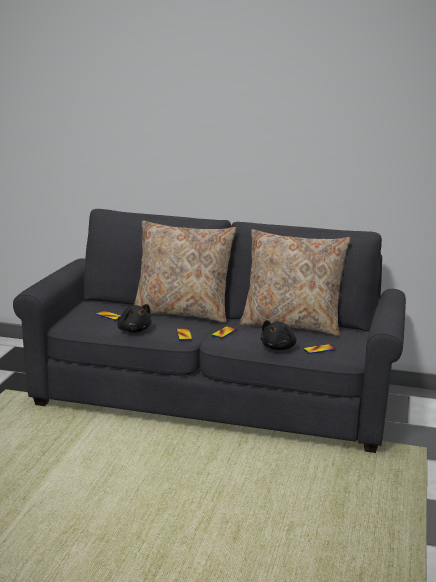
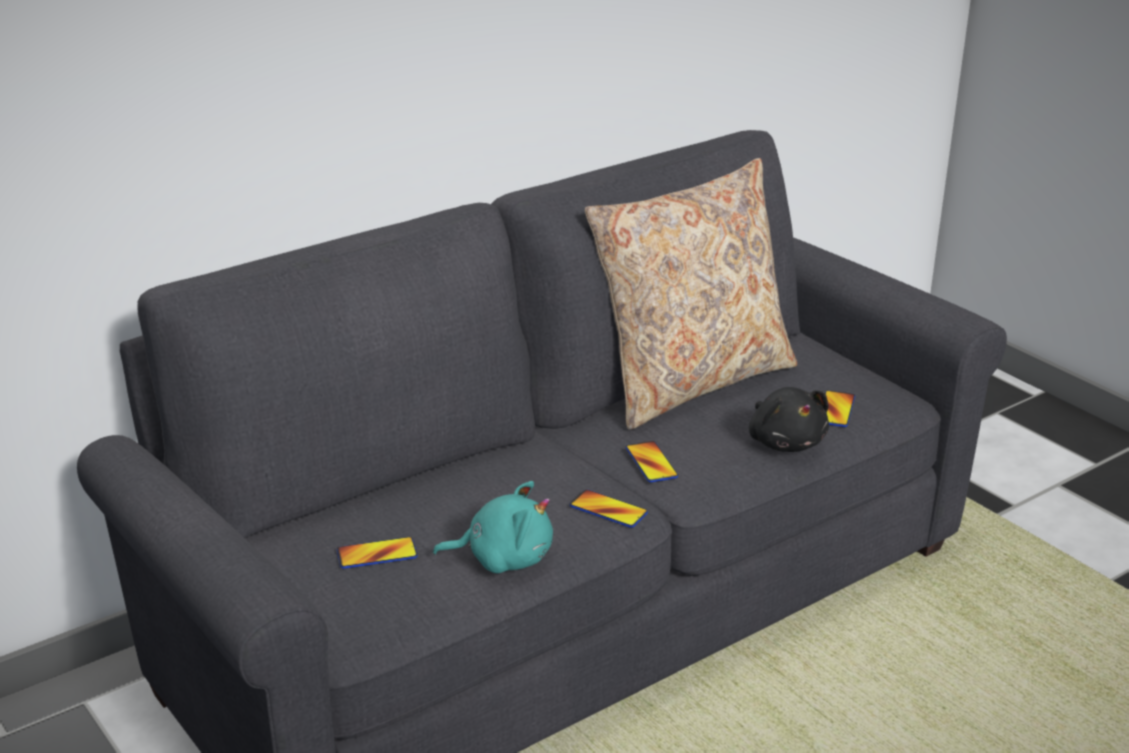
camera: 50 degrees left, 10 degrees up
(133, 330) = (503, 558): black plush toy -> turquoise plush toy
(182, 312) = (481, 460): beige pillow -> none

